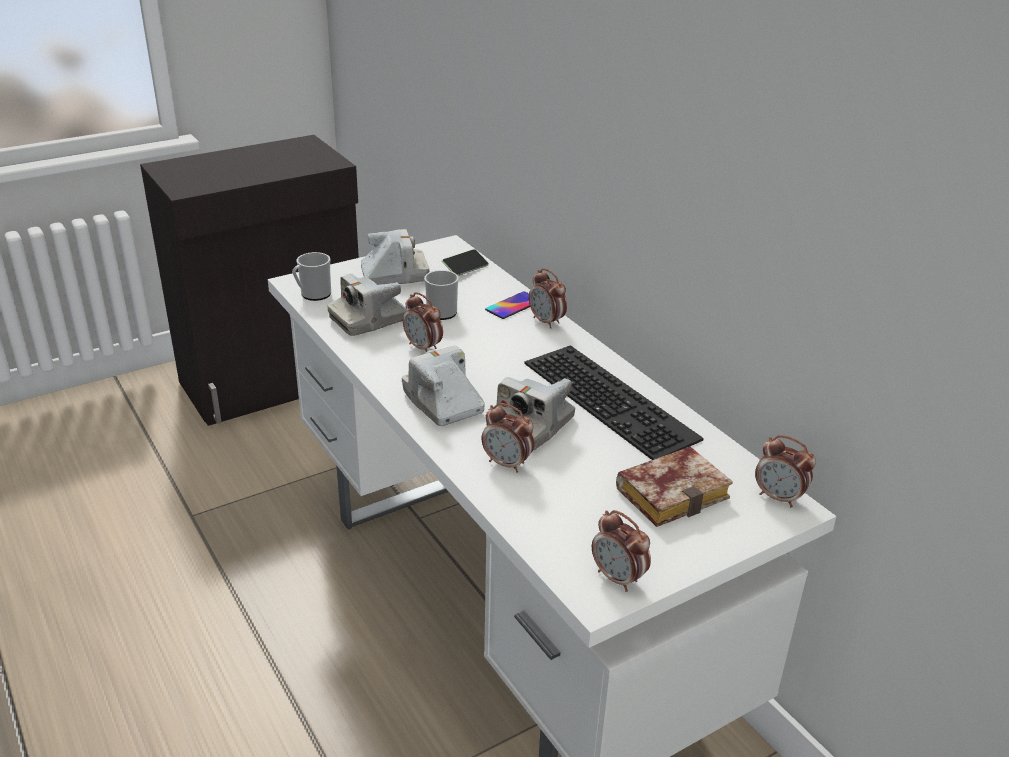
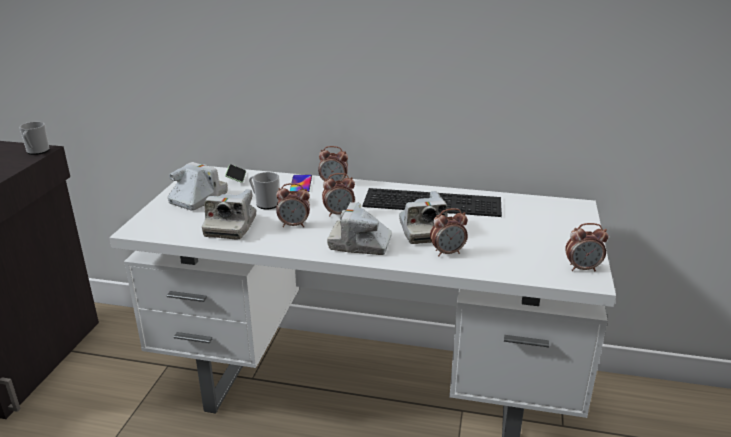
camera: 45 degrees left, 5 degrees down
(313, 295) = (164, 231): mug -> mug (36, 152)
(673, 491) = (531, 224): book -> none
(779, 497) = (567, 204): alarm clock -> alarm clock (339, 213)

